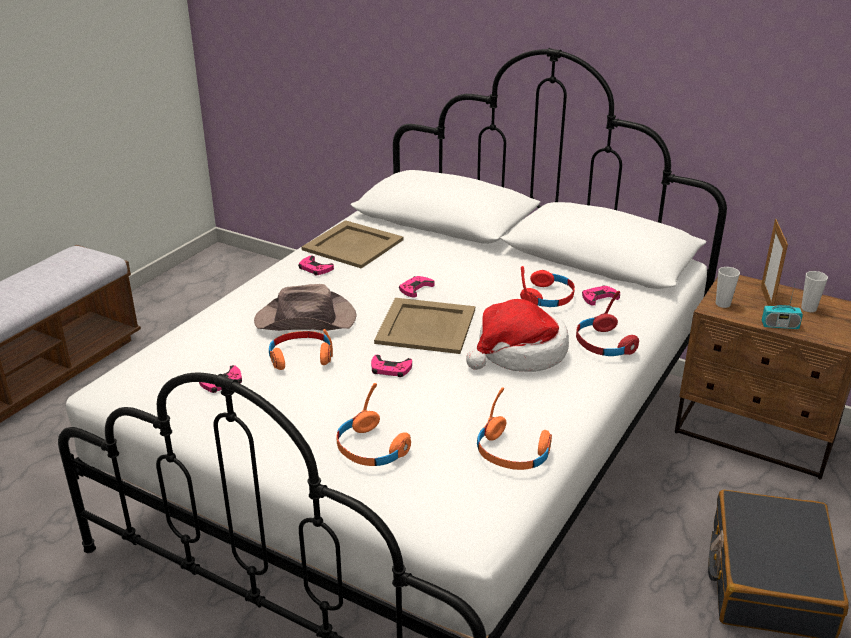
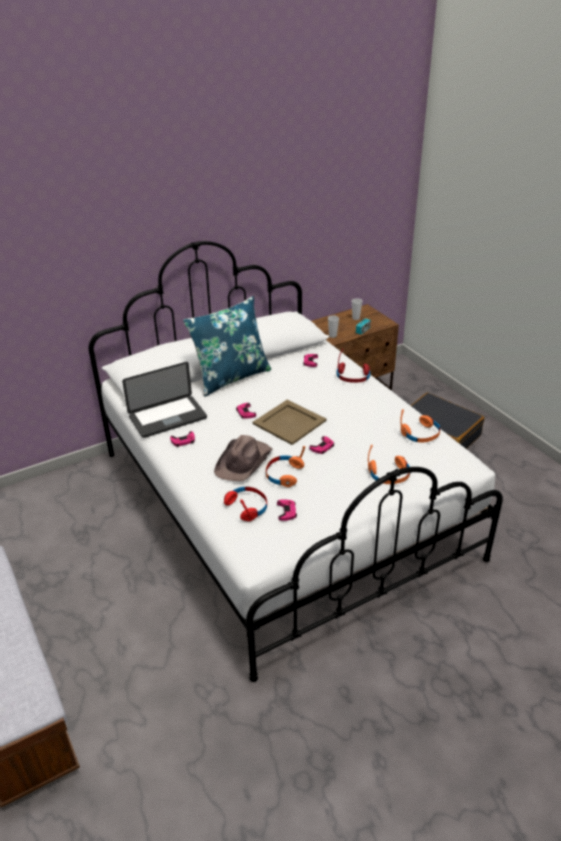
camera: 60 degrees left, 5 degrees up
(354, 244) = (168, 417): beige tray -> laptop
(487, 254) = (231, 377): none -> blue pillow
(519, 353) = (340, 403): hat -> none
(548, 297) = (296, 375): red headphones -> red headphones (247, 507)
(766, 300) = (339, 324): picture frame -> none

